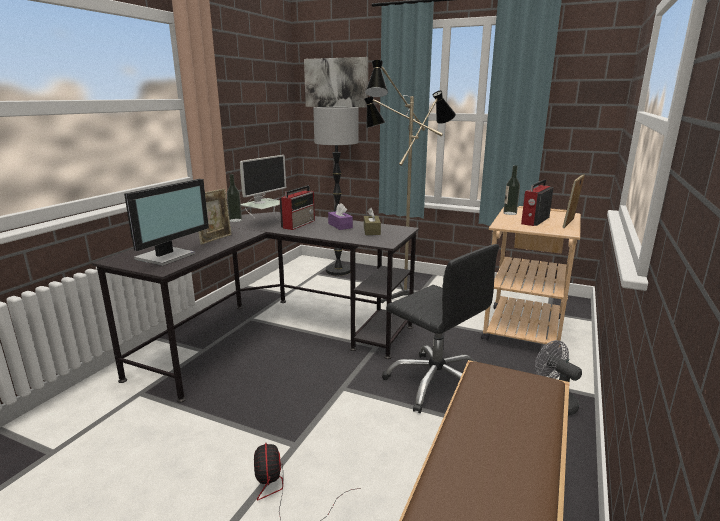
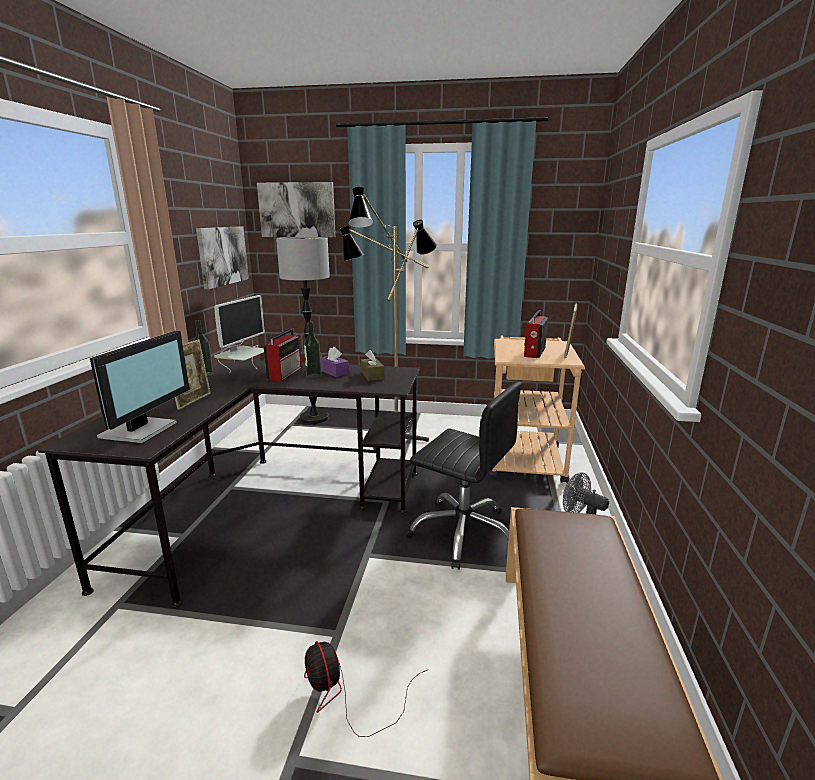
camera: 15 degrees left, 0 degrees up
(268, 122) = (222, 256): none -> picture
(510, 213) = (506, 345): bottle -> bottle (313, 376)

